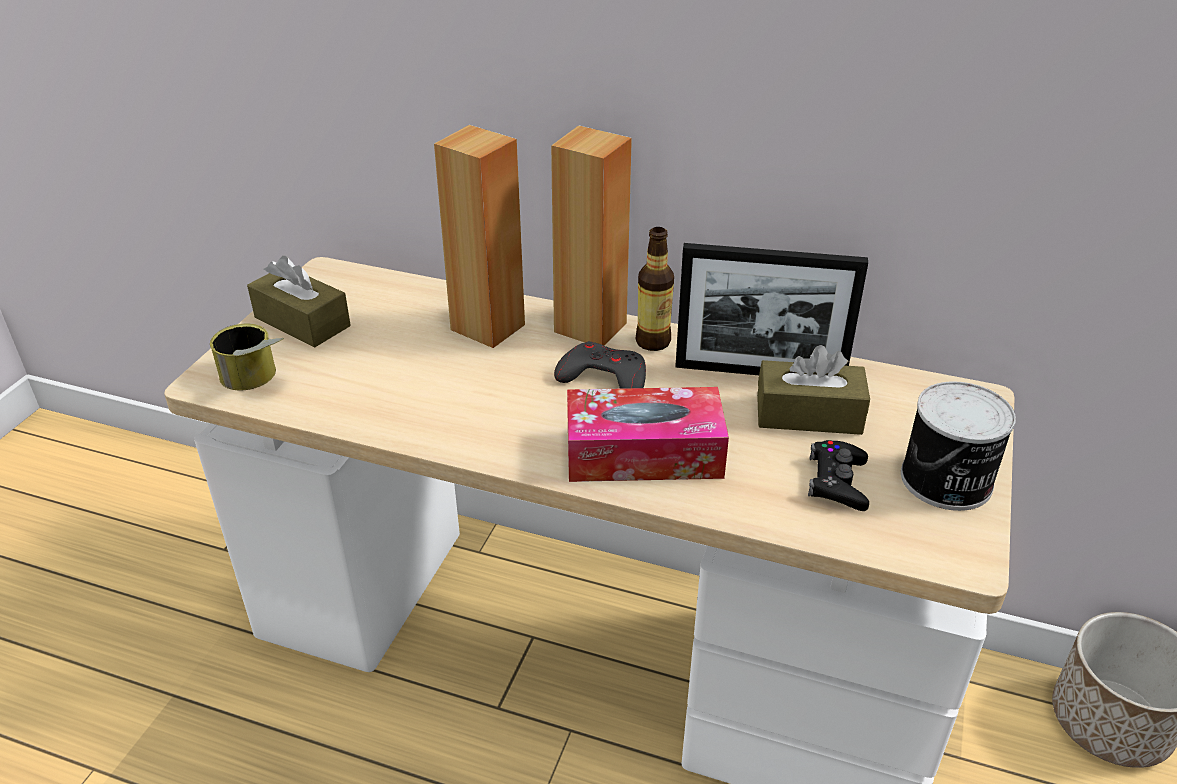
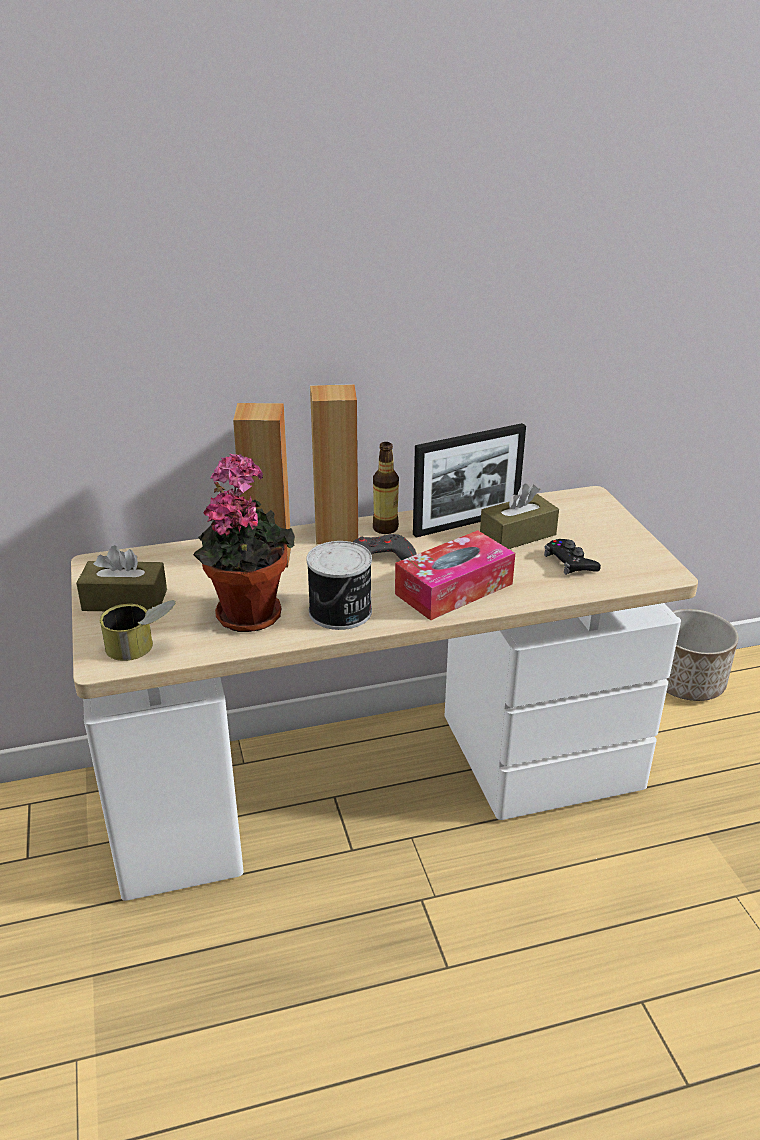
camera: 35 degrees left, 5 degrees down
(394, 383) = (247, 611): none -> potted plant
(947, 481) = (620, 541): can -> can (341, 612)

